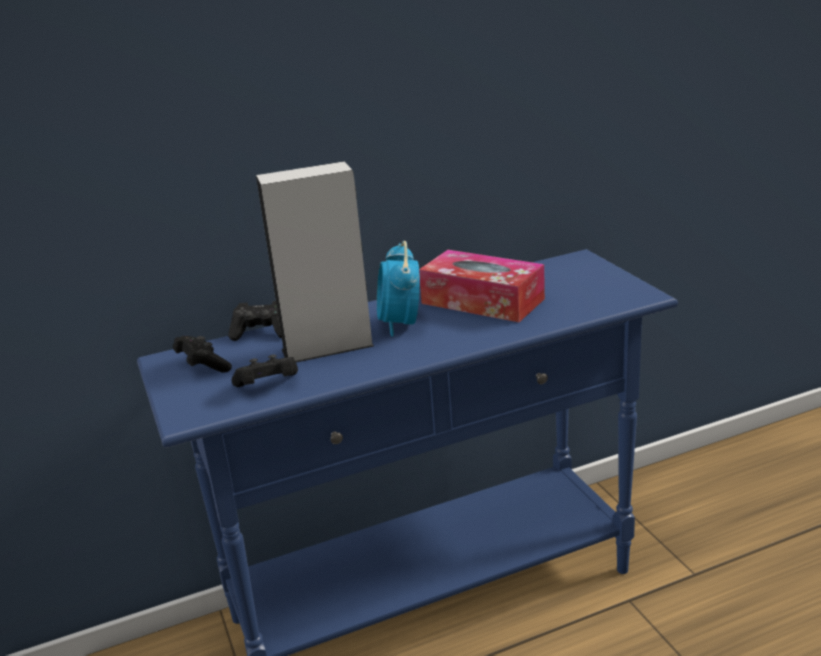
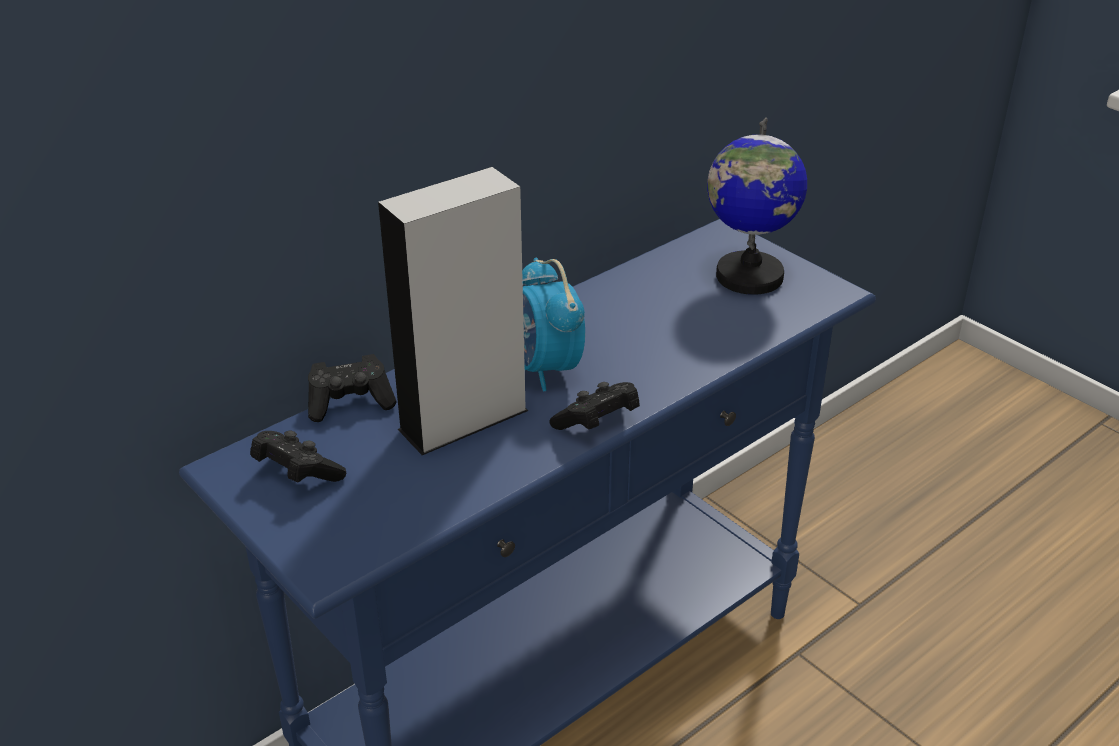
camera: 20 degrees left, 10 degrees up
(268, 386) = (416, 497): black game controller -> black game controller (597, 423)
(482, 301) = (634, 318): tissue box -> none
(583, 283) = (748, 277): none -> globe

